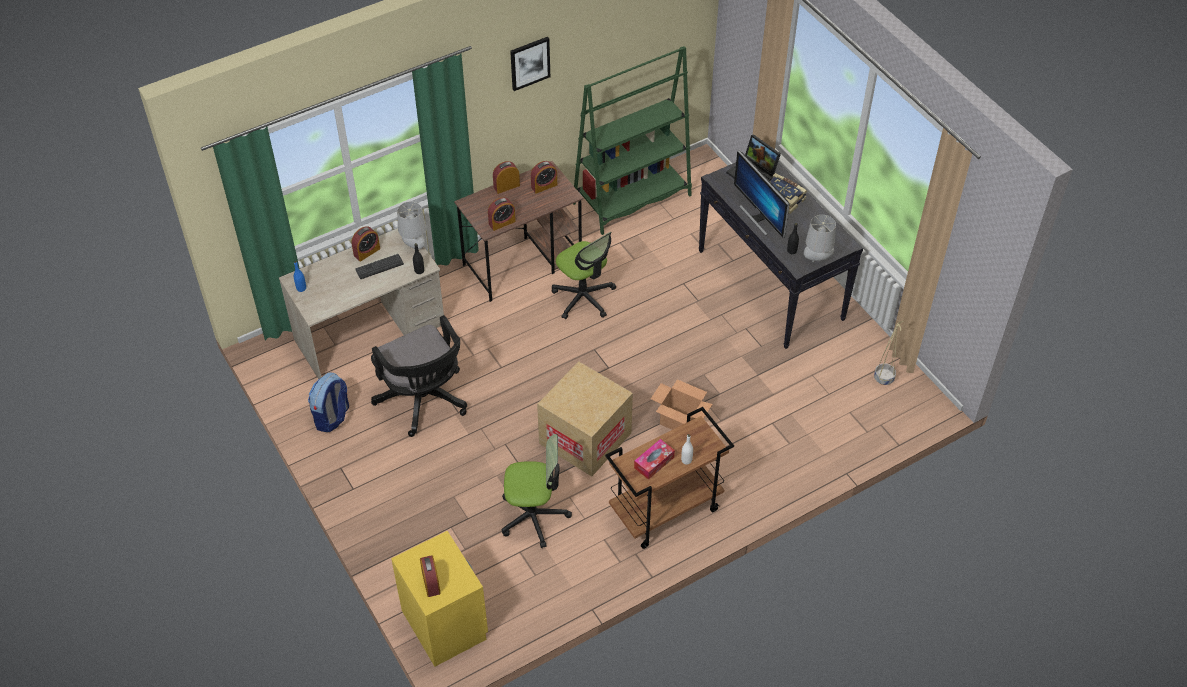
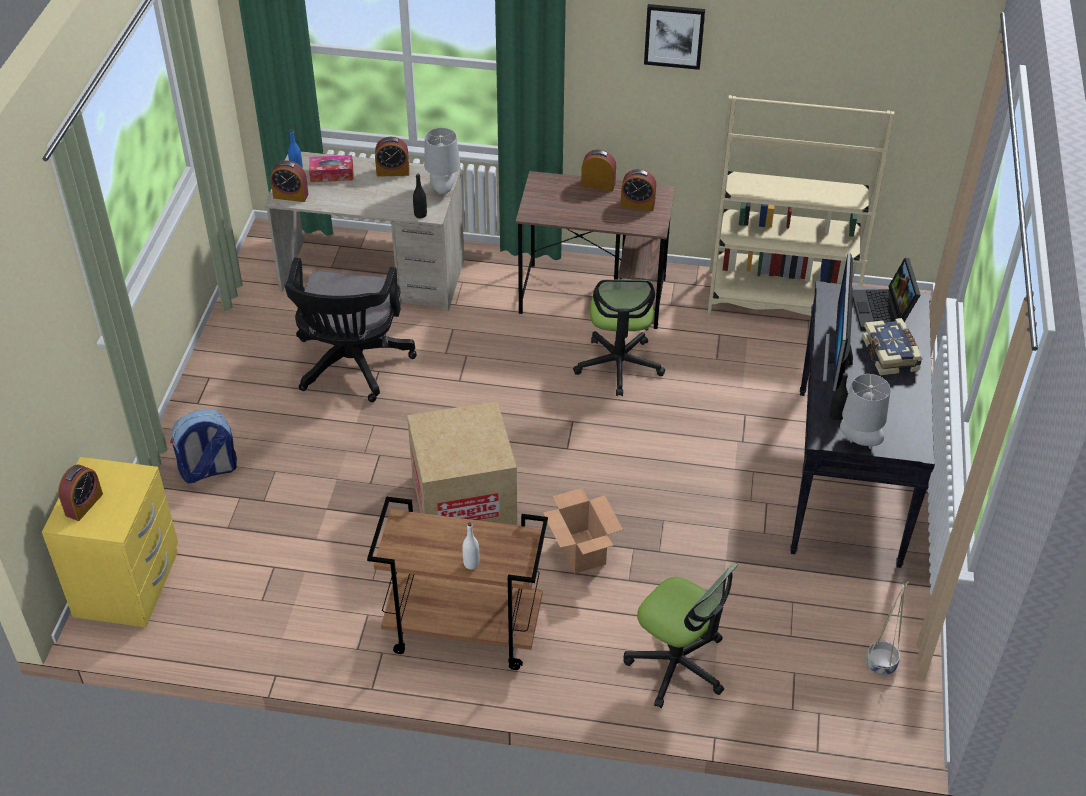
camera: 40 degrees right, 5 degrees down
(332, 417) = (254, 329): backpack -> backpack (208, 470)
(379, 267) = (388, 190): keyboard -> none
(502, 222) = (552, 215): alarm clock -> alarm clock (290, 196)
(534, 516) = (326, 542): office chair -> office chair (677, 664)
(632, 199) = (780, 300): green bookcase -> beige bookcase
(654, 462) = (434, 542): tissue box -> tissue box (332, 174)

